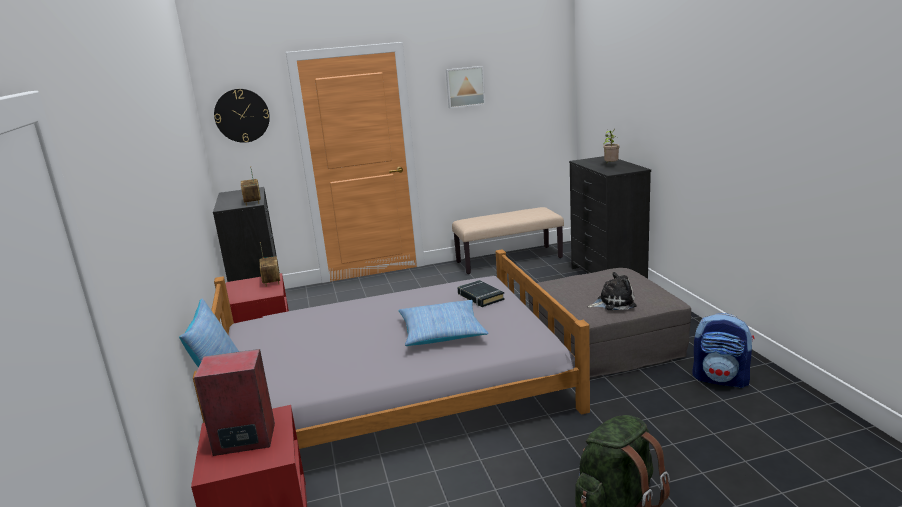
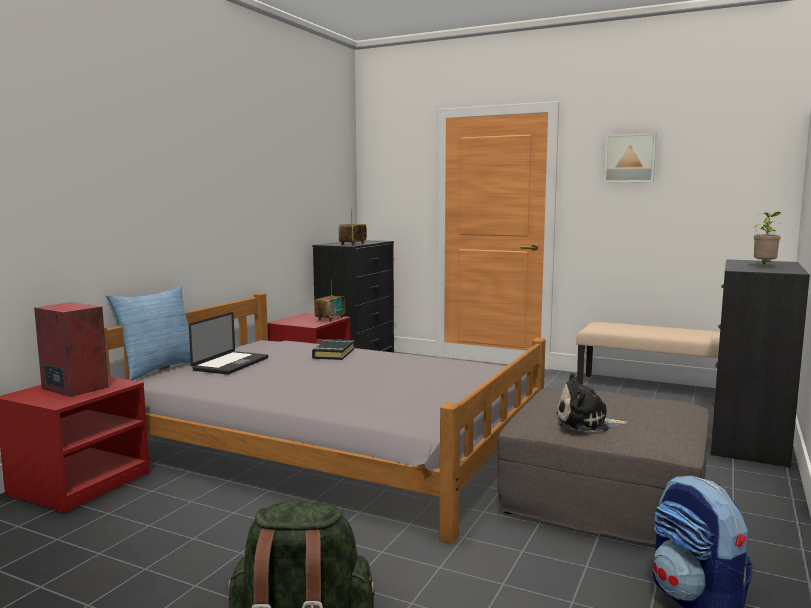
camera: 40 degrees right, 10 degrees down
(242, 115) = (390, 169): wall clock -> none
(286, 357) = (231, 364): none -> laptop
(442, 332) = (364, 387): pillow -> none
(480, 297) = (462, 376): black book -> black book (333, 353)
(613, 303) = (586, 423): plush toy -> plush toy turned 150 degrees clockwise

